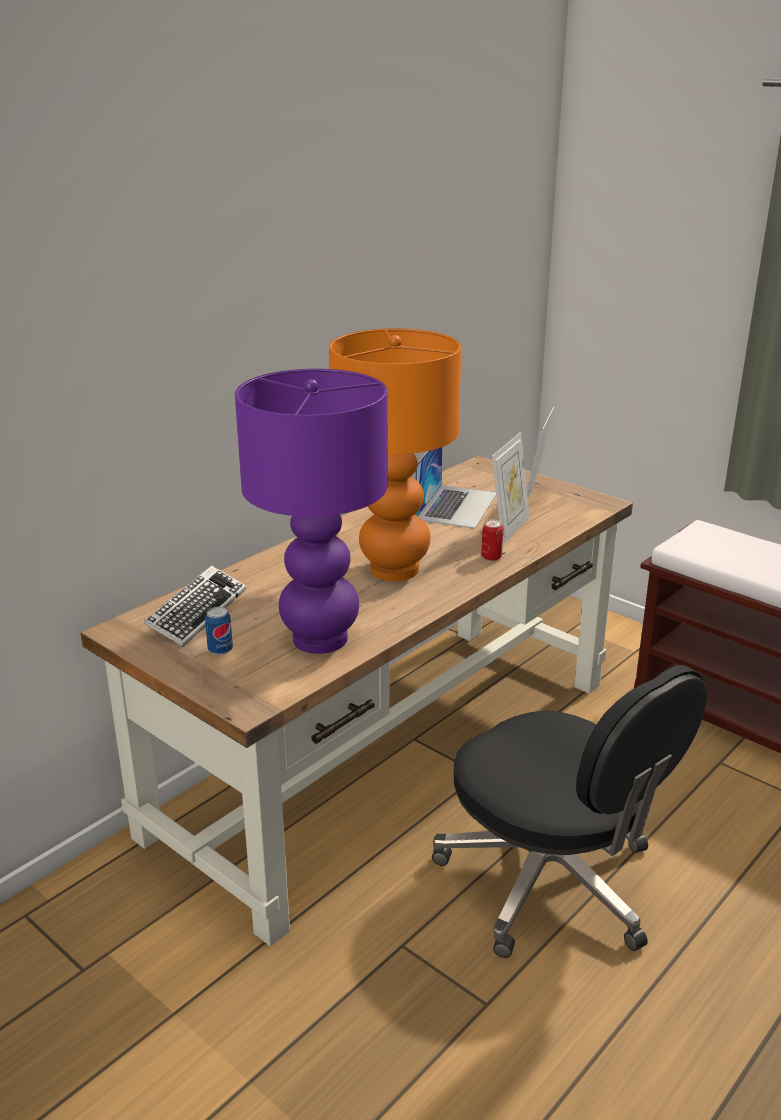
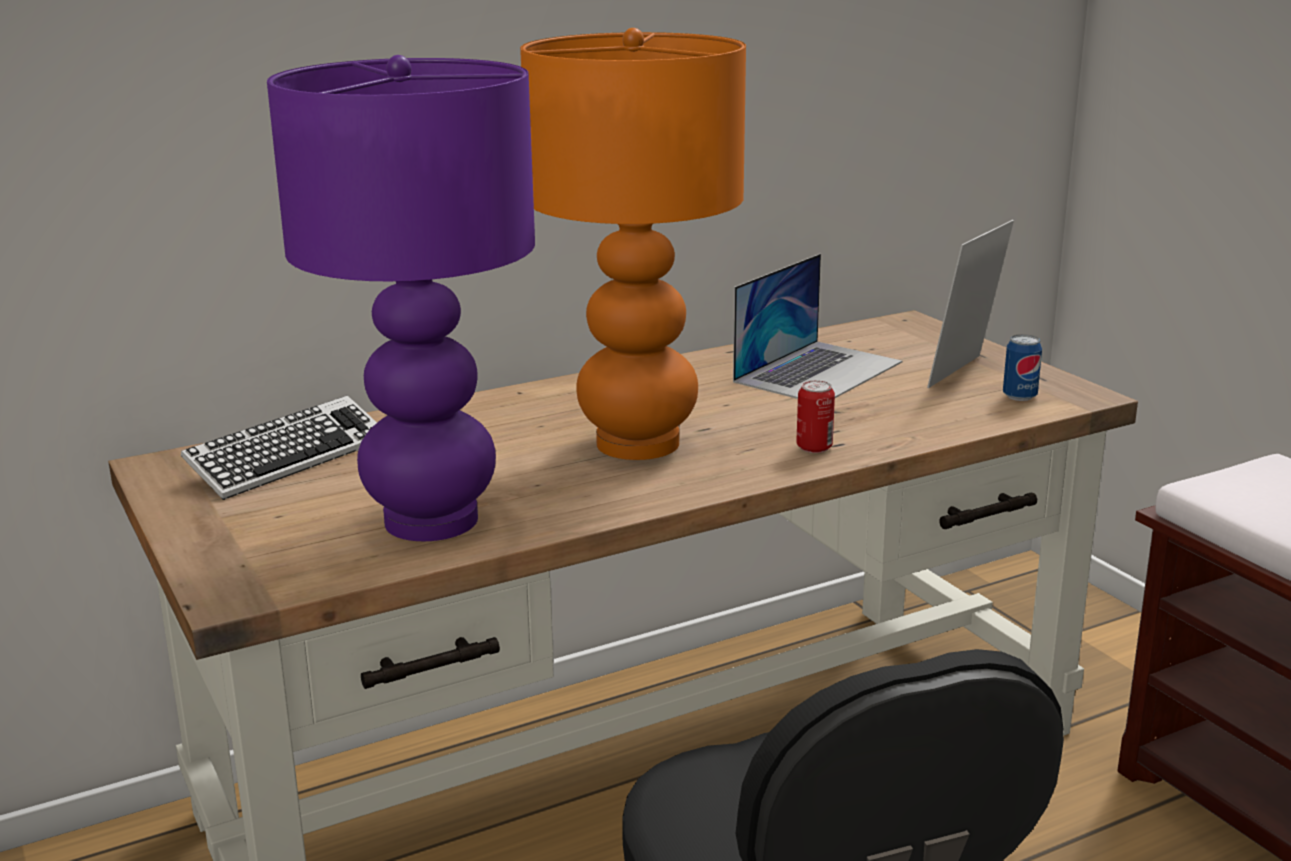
camera: 20 degrees right, 5 degrees down
(220, 650) = (270, 512): can -> can (1019, 396)
(509, 529) = (879, 413): picture frame -> none

